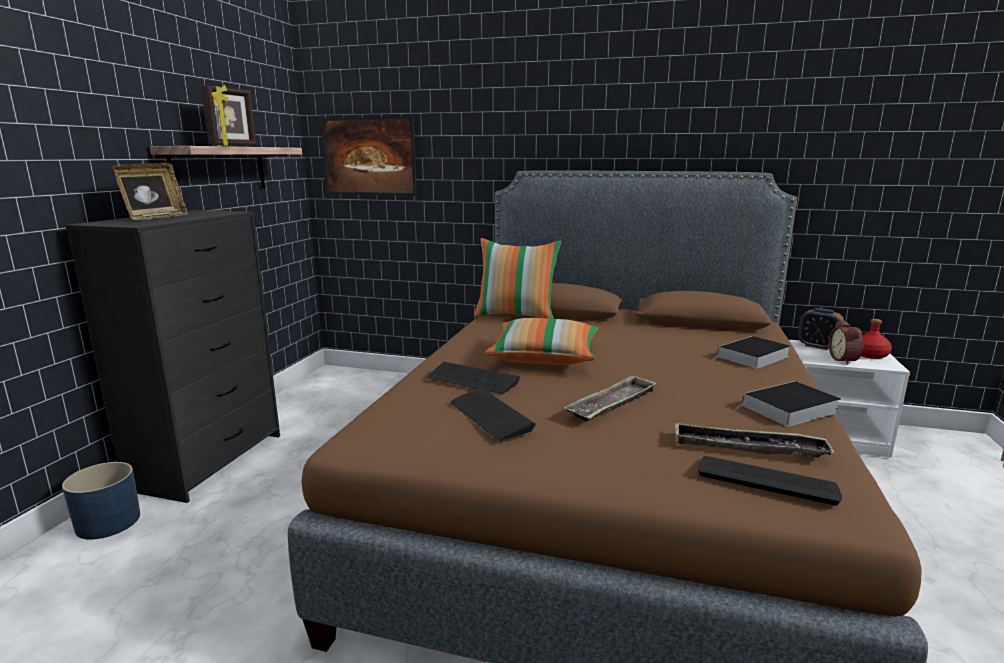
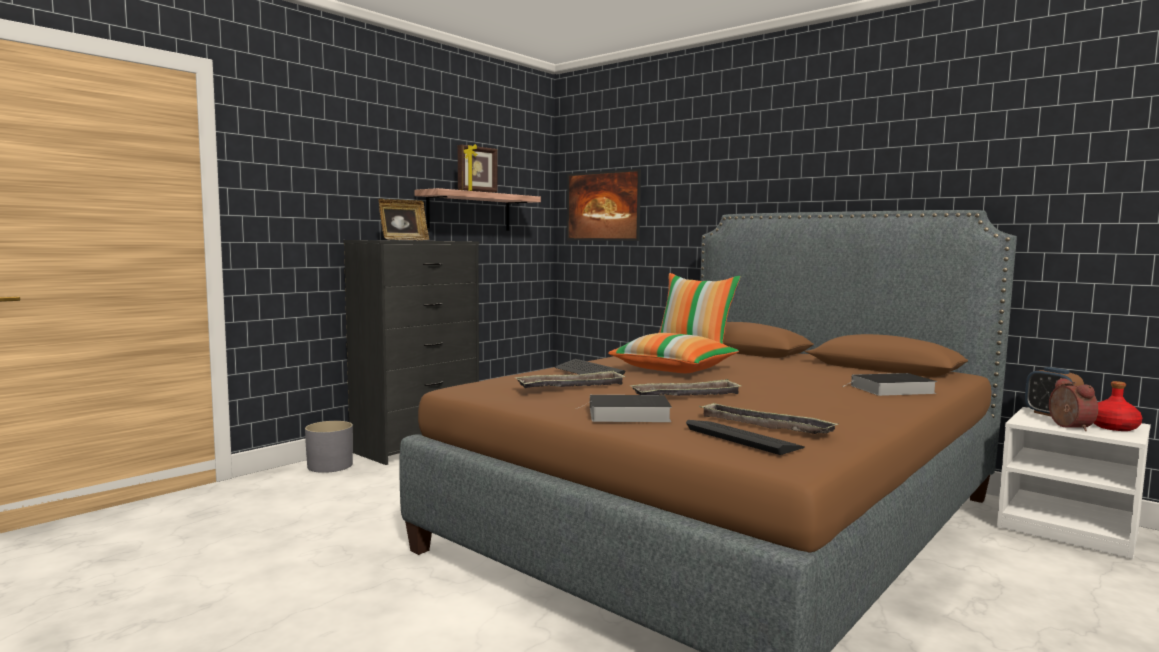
camera: 25 degrees right, 10 degrees down
(109, 522) = (330, 465): blue planter -> grey planter
(490, 415) = (571, 386): keyboard -> tray
(788, 409) = (854, 416): book -> book (626, 415)
(845, 360) = (1068, 426): alarm clock -> alarm clock turned 150 degrees clockwise

